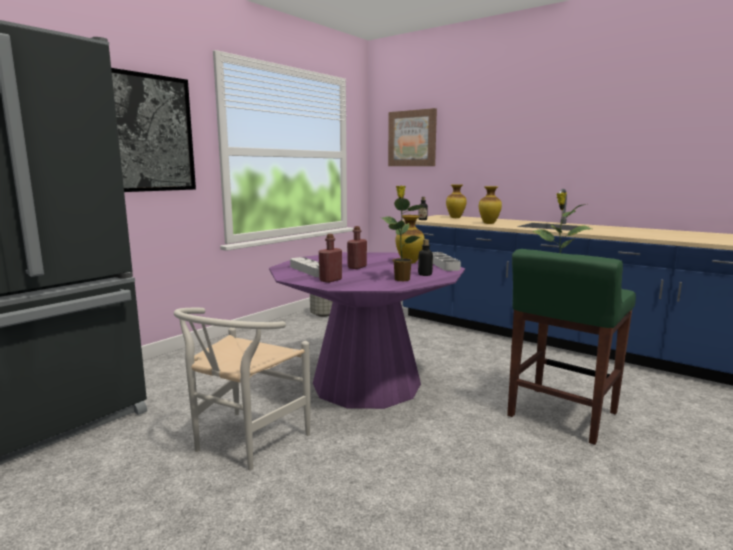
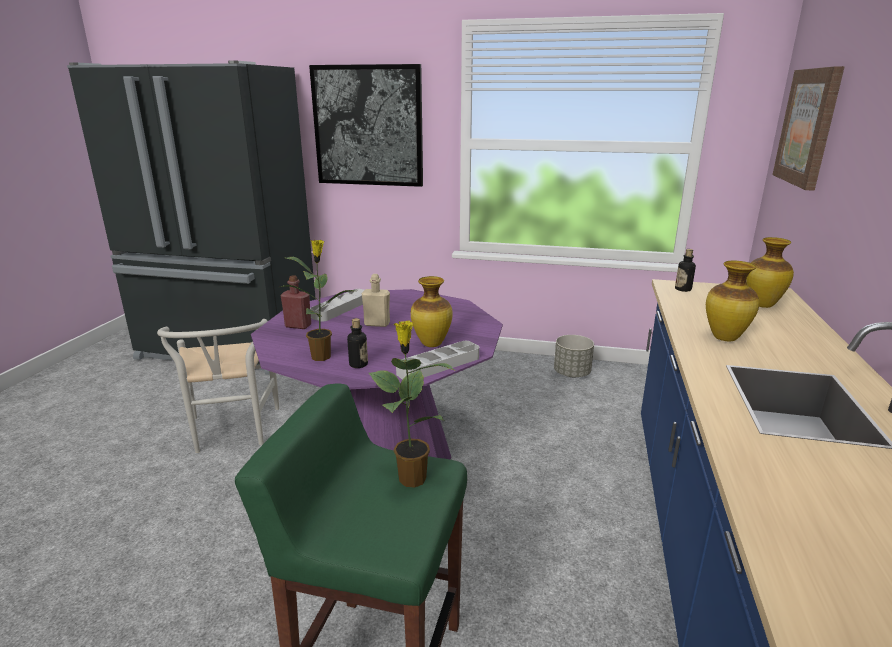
camera: 65 degrees right, 10 degrees up
(243, 444) = (232, 433): white chair -> white chair turned 105 degrees counterclockwise
(357, 267) = (377, 324): red bottle -> beige bottle

